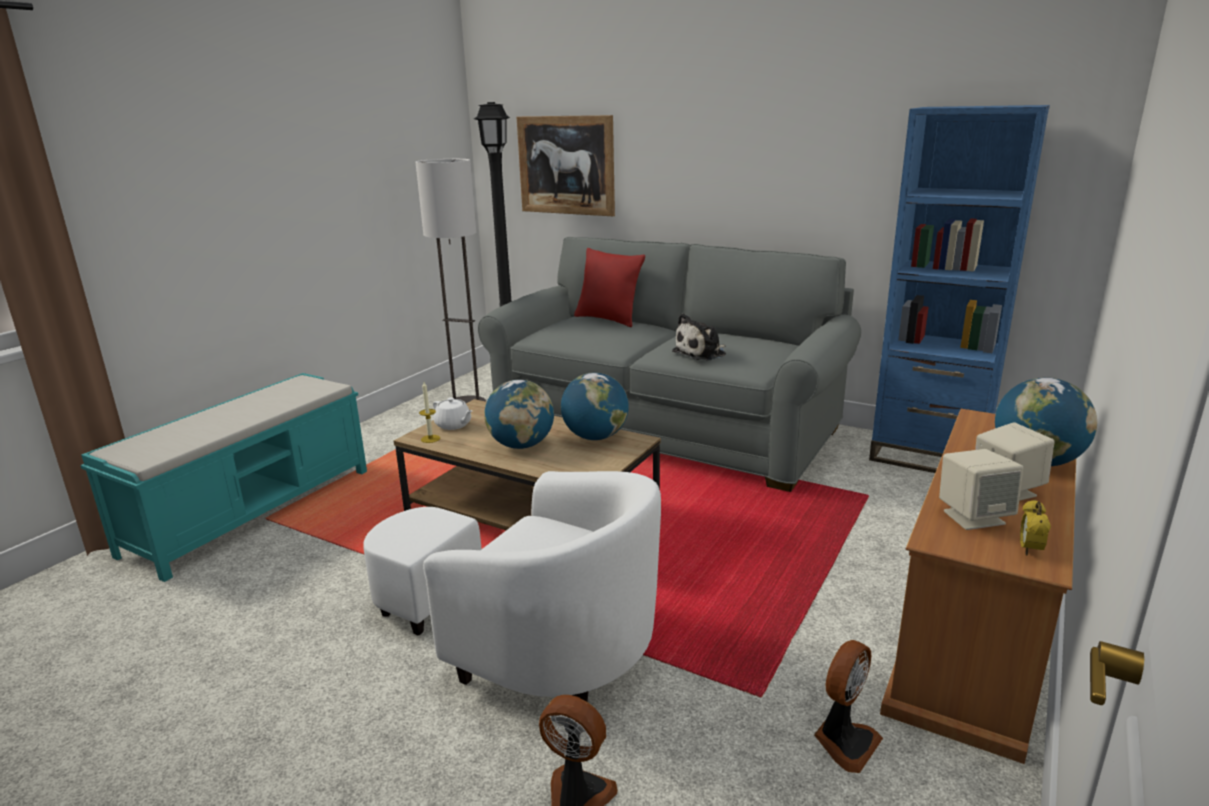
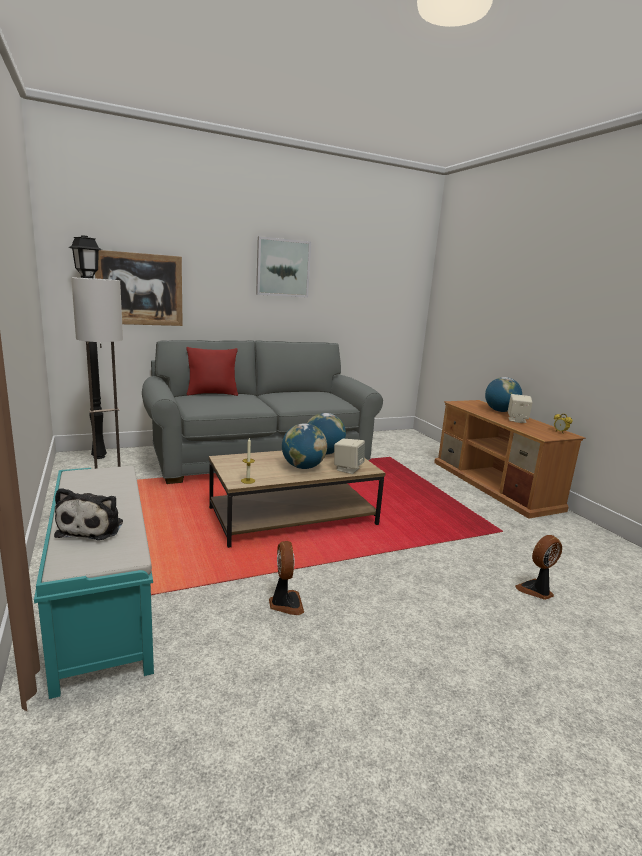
camera: 55 degrees left, 5 degrees down
(453, 425) = (239, 471): white teapot -> none
(526, 642) = (414, 561): white armchair -> none
(702, 353) = (307, 401): plush toy -> plush toy (93, 527)
(763, 118) = (283, 268): none -> picture
(844, 741) = (538, 530): fan -> fan (285, 603)
(929, 457) = (377, 437): blue bookcase -> none
(973, 517) = (532, 429): beige speaker -> beige speaker (347, 469)

